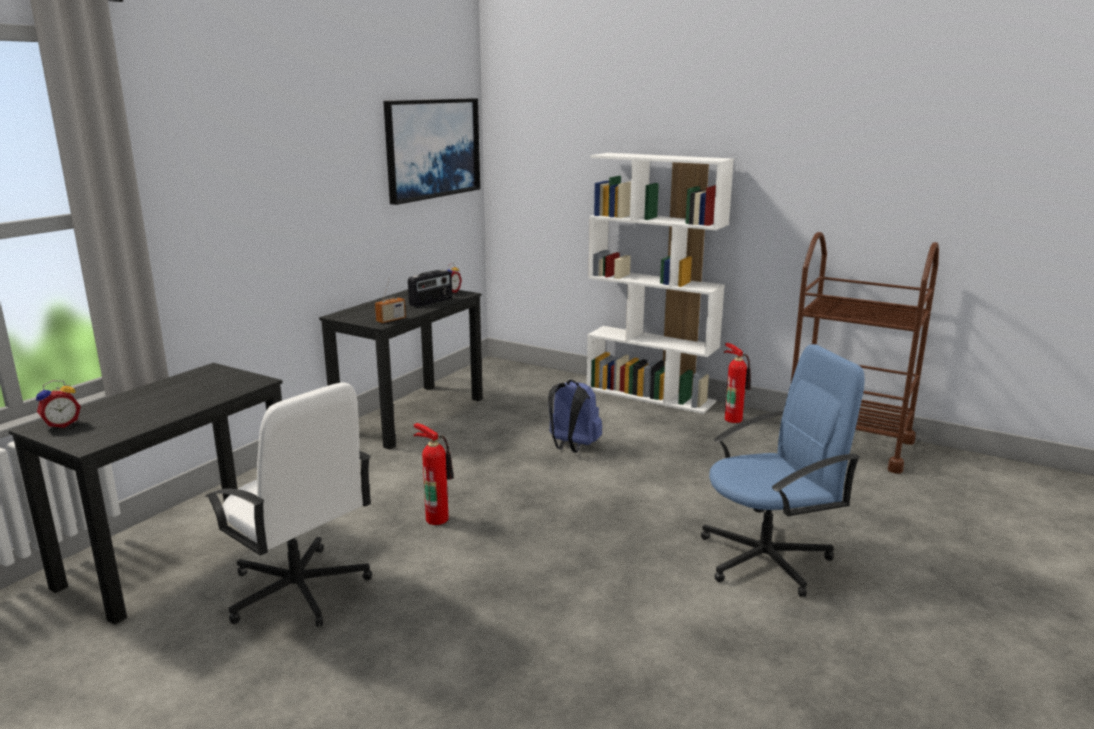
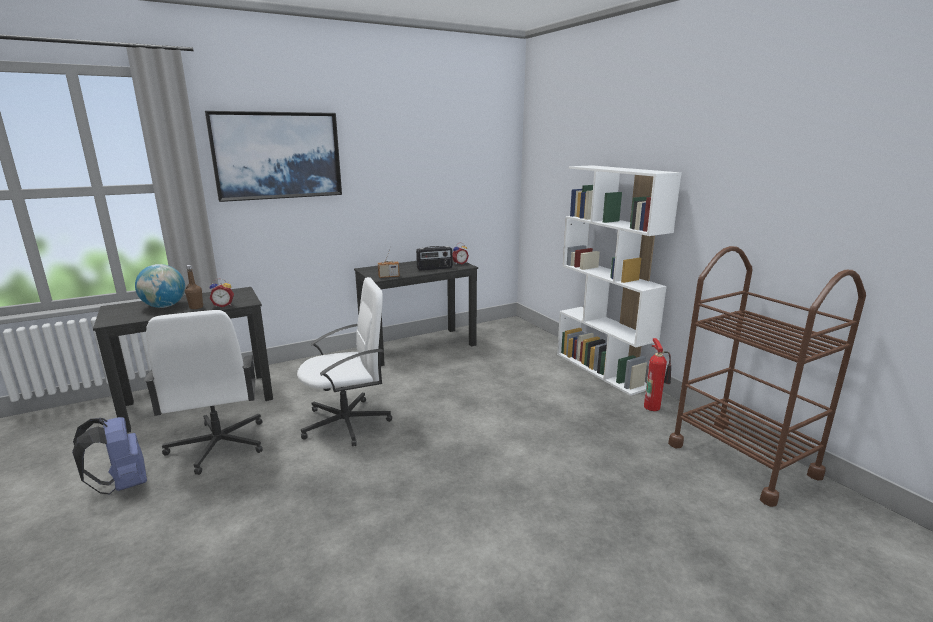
camera: 30 degrees right, 0 degrees up
(61, 424) = (123, 308): alarm clock -> alarm clock (223, 305)
(133, 409) = (164, 306): none -> globe
(190, 401) = (196, 307): none -> brown bottle
(432, 148) = (468, 158): picture -> picture (277, 155)
(437, 518) = (347, 422): fire extinguisher -> white office chair
(572, 447) = (495, 396): blue backpack -> blue backpack (123, 485)
(767, 559) = (539, 544): blue office chair -> none

